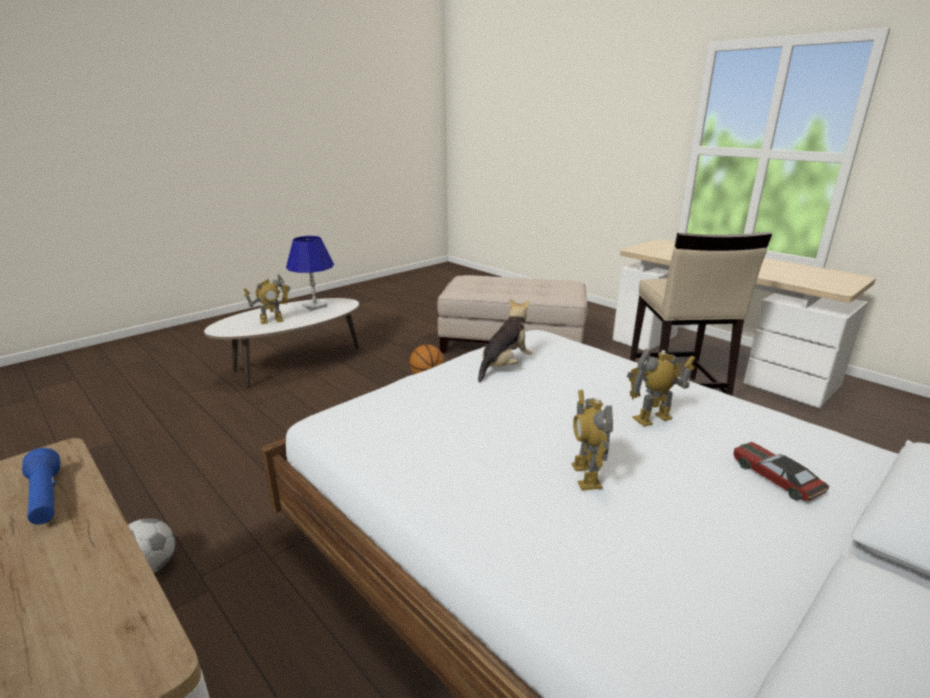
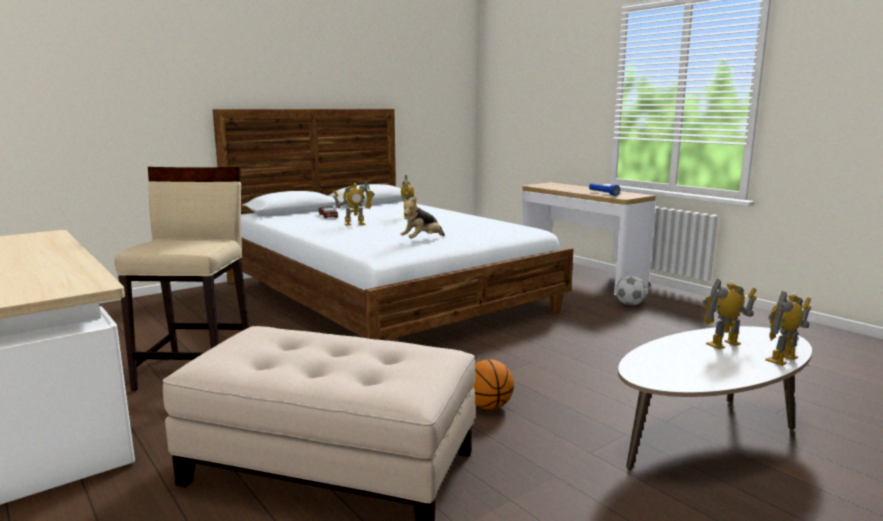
camera: 175 degrees left, 10 degrees down
(252, 313) = (782, 359): none -> toy robot
(314, 306) = (695, 370): blue table lamp -> none

